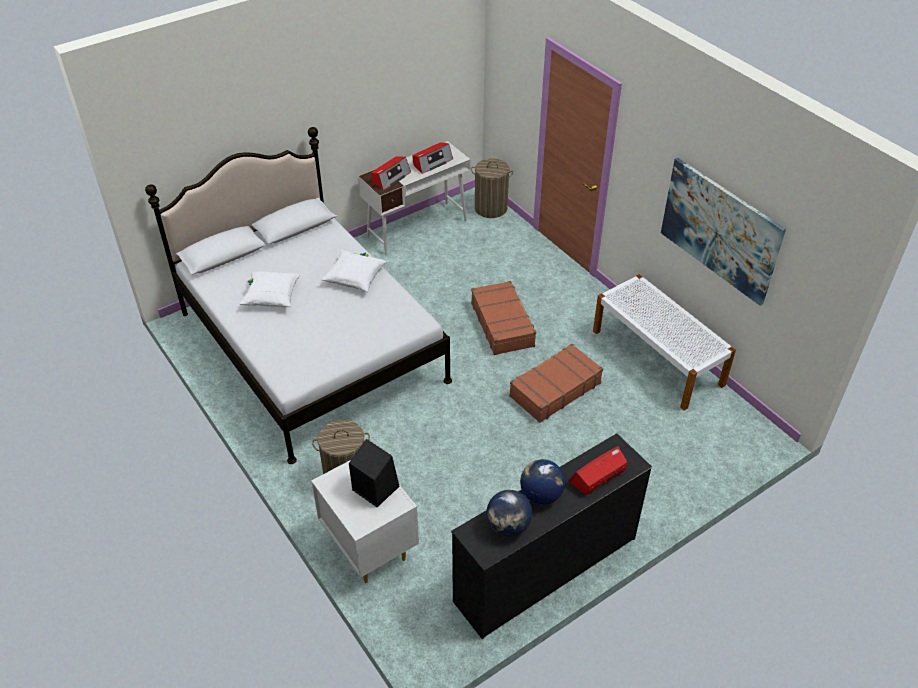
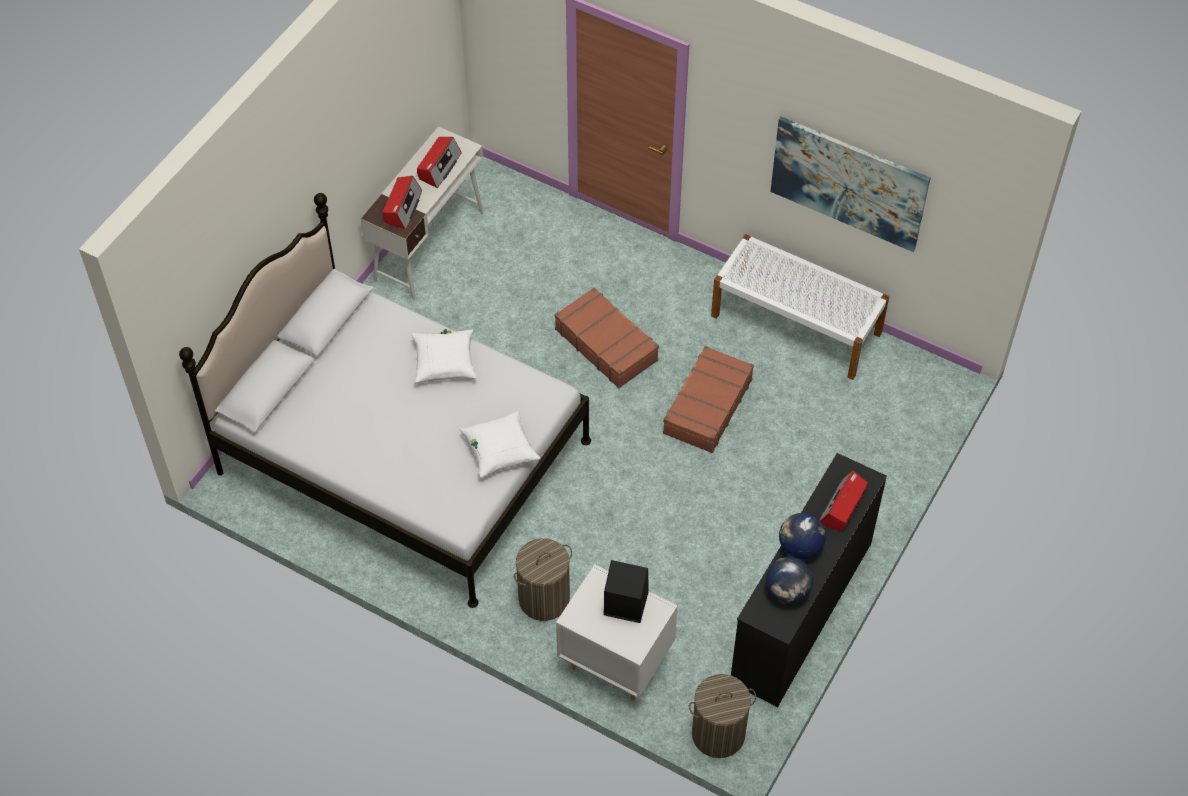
camera: 25 degrees left, 10 degrees up
(272, 296) = (365, 424): white pillow -> white pillow (500, 450)
(490, 208) = (503, 184): laundry basket -> laundry basket (718, 734)

